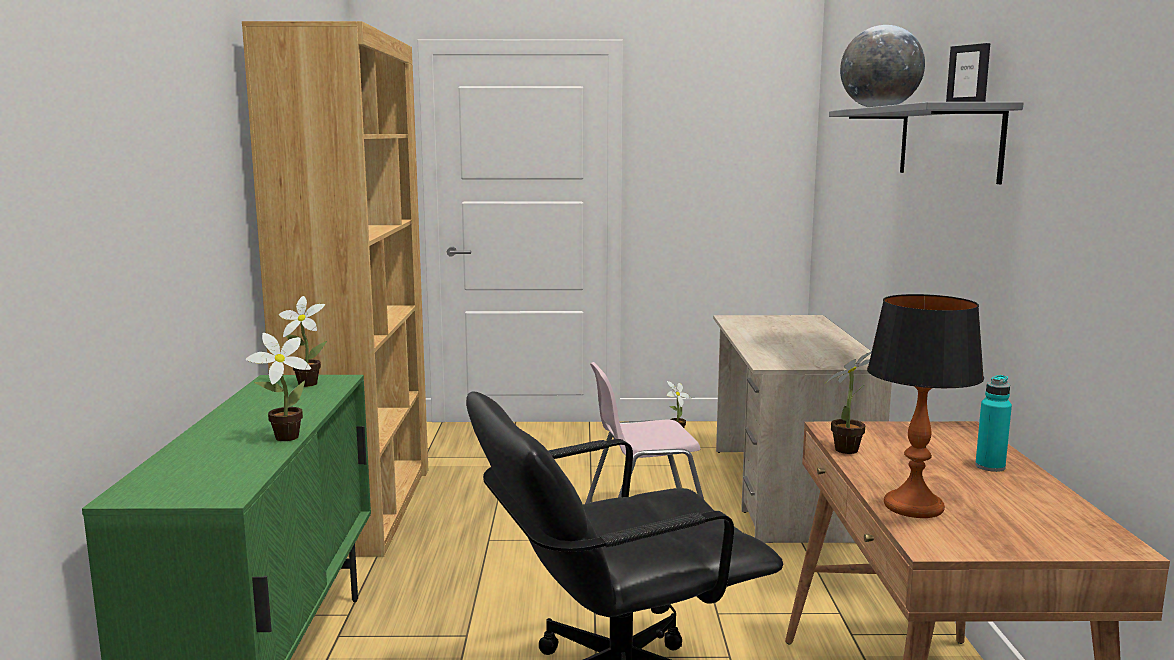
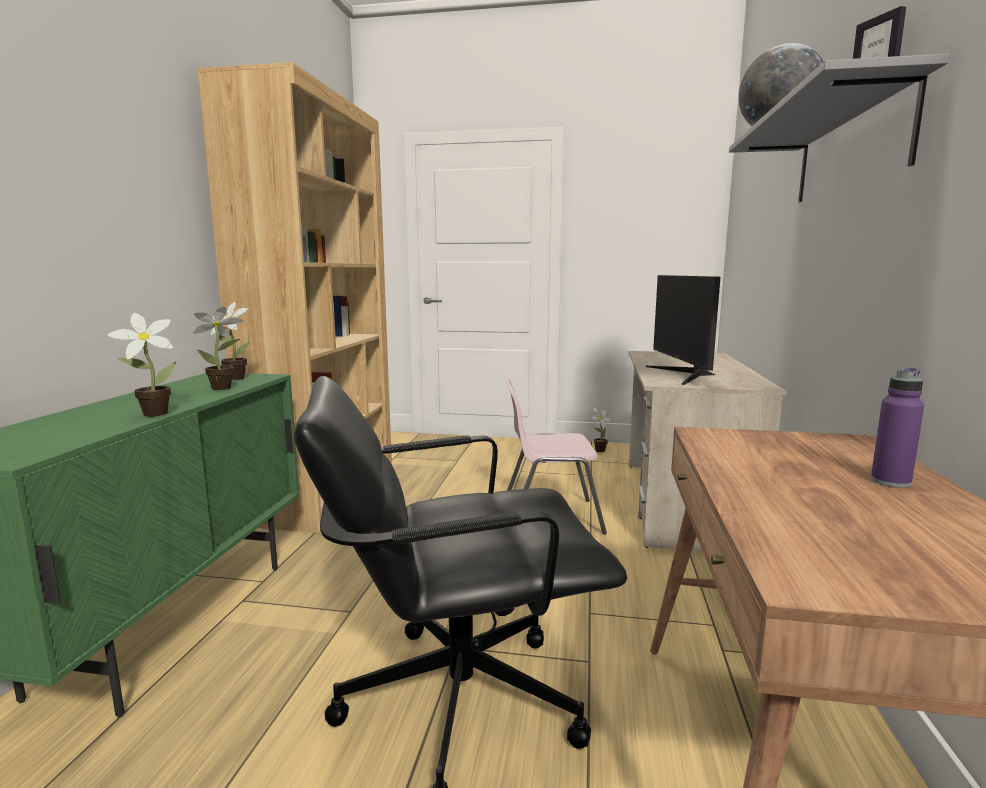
camera: 10 degrees right, 0 degrees up
(788, 351) = (684, 374): none -> monitor
(849, 449) = (715, 454): potted plant -> potted plant (225, 388)
(912, 506) = (780, 523): table lamp -> none
(990, 467) = (890, 482): turquoise bottle -> purple bottle

